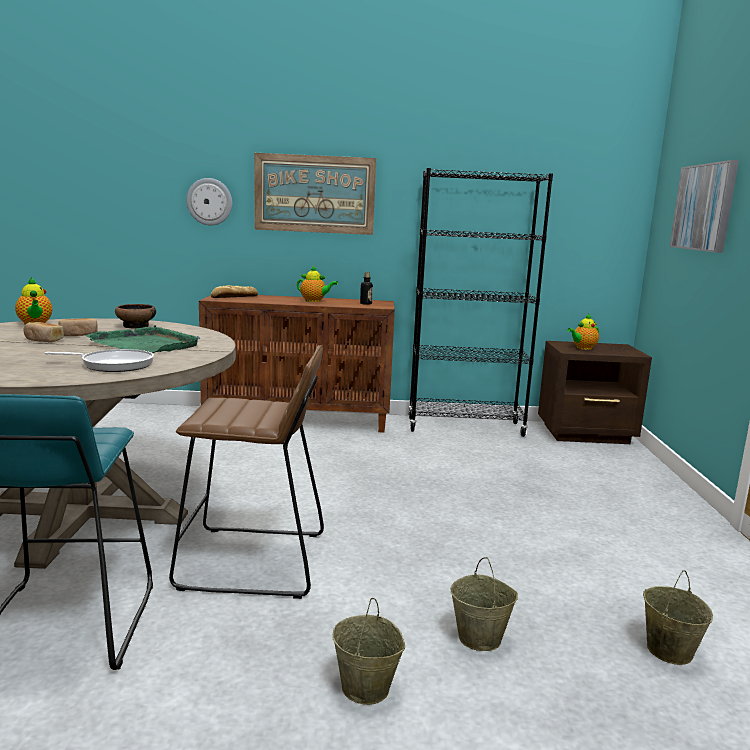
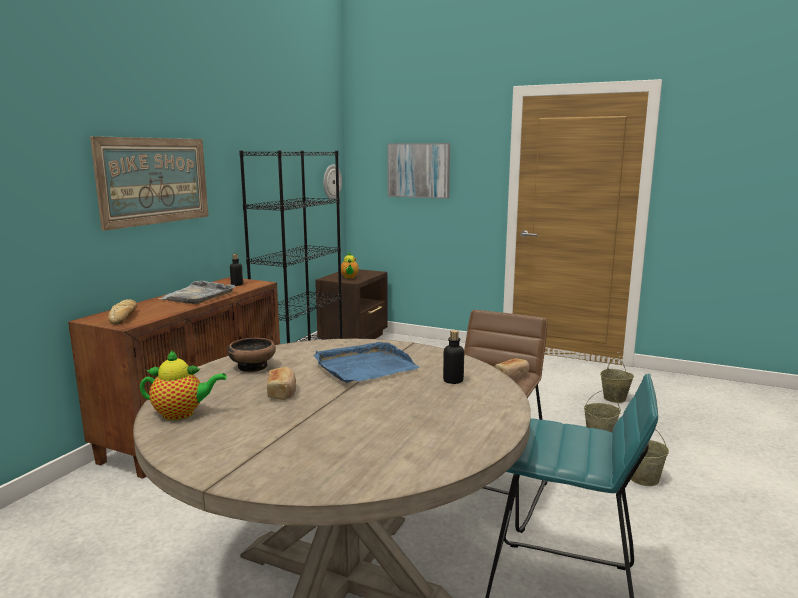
camera: 65 degrees left, 0 degrees up
(43, 340) = (304, 408): bread -> bread (512, 377)
(113, 365) = (453, 380): frying pan -> bottle
(146, 344) = (364, 366): green tray -> blue tray
(209, 201) = (43, 203): wall clock -> wall clock (331, 182)
(314, 301) = (198, 295): teapot -> grey tray

